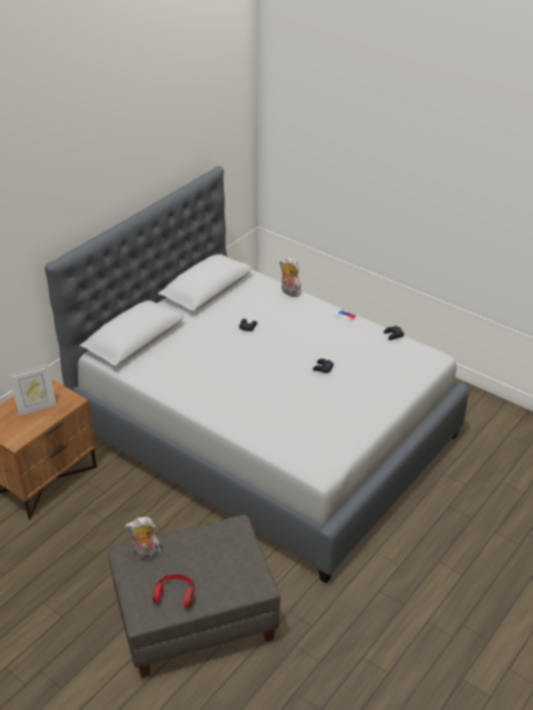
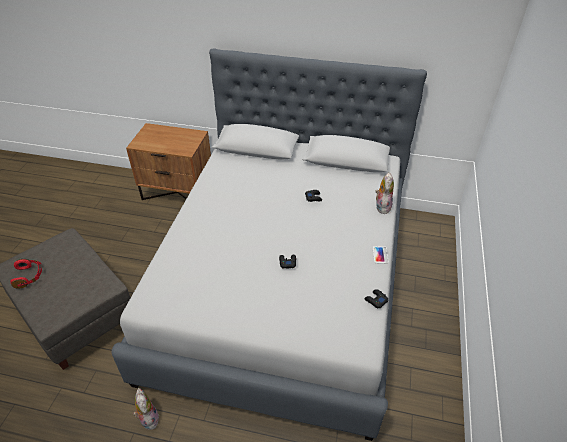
camera: 65 degrees right, 5 degrees up
(37, 408) = (172, 140): picture frame -> none
(145, 554) = (67, 246): plush toy -> plush toy (148, 418)

